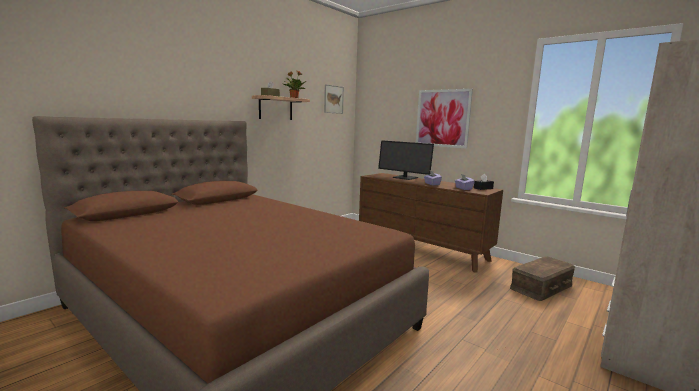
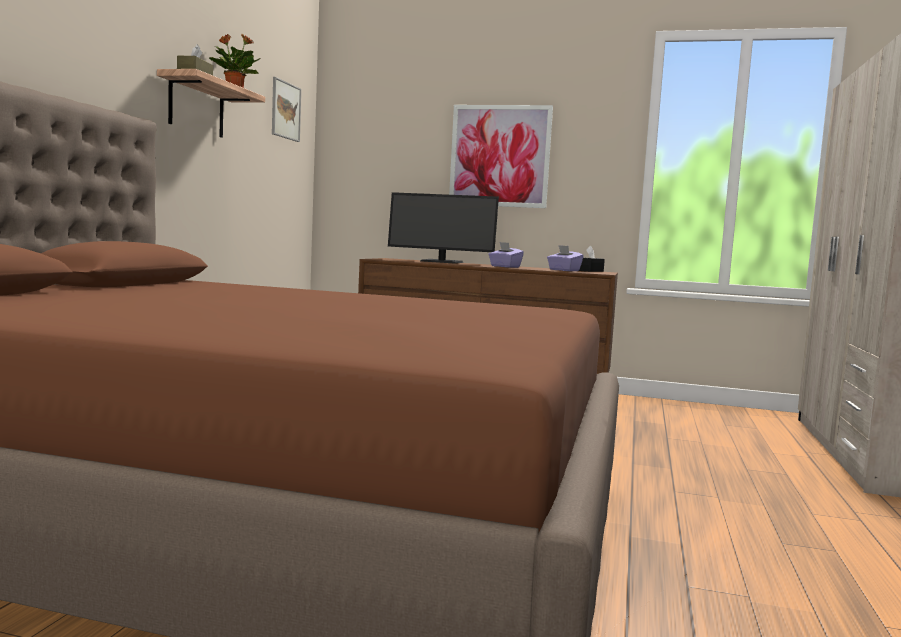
camera: 25 degrees left, 5 degrees down
(542, 287) = (702, 420): brown storage box -> none

